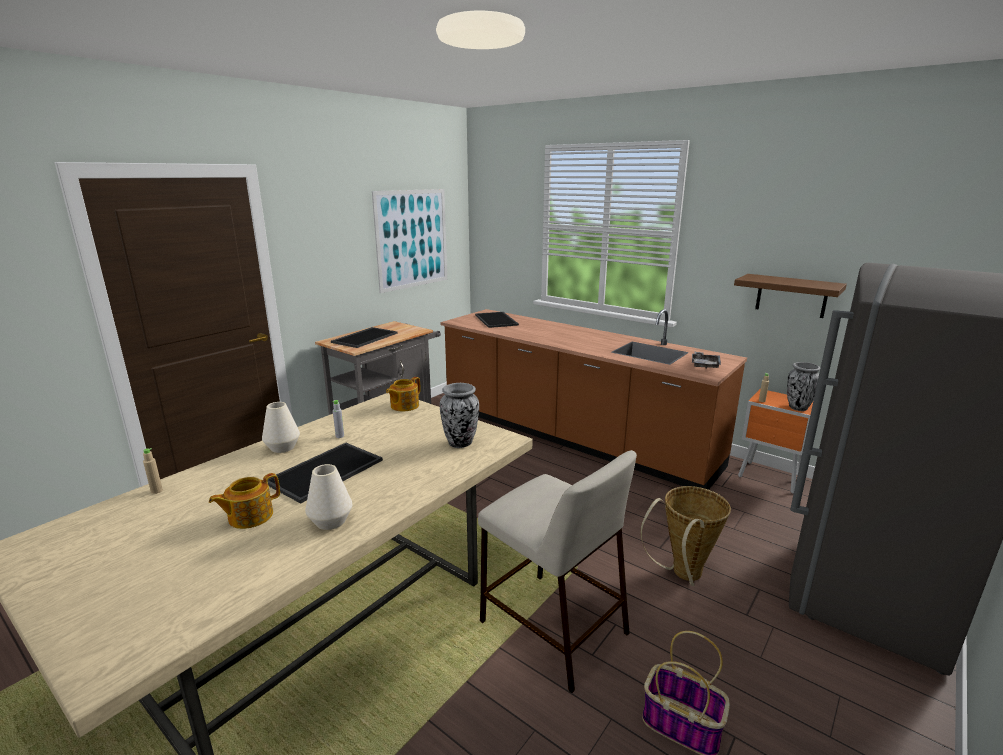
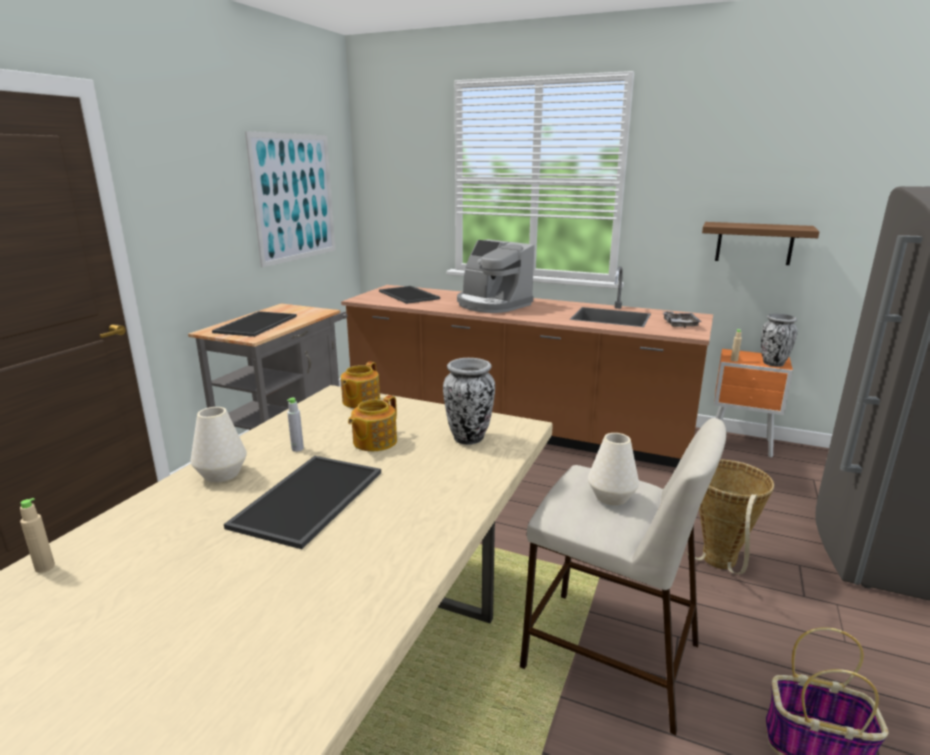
camera: 15 degrees left, 0 degrees up
(249, 516) = (232, 582): teapot -> teapot (373, 442)
(330, 521) = (366, 568): white vase -> white vase (611, 496)
(556, 333) = (492, 304): none -> coffee machine

